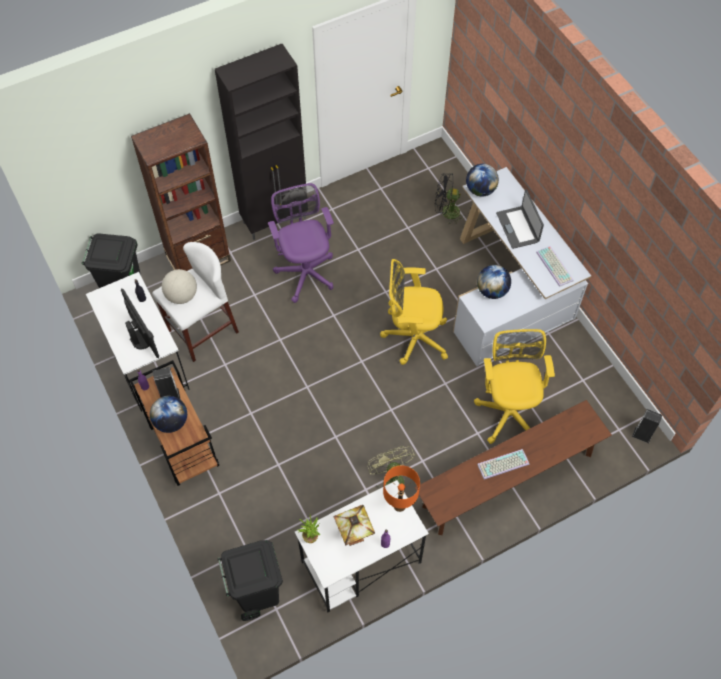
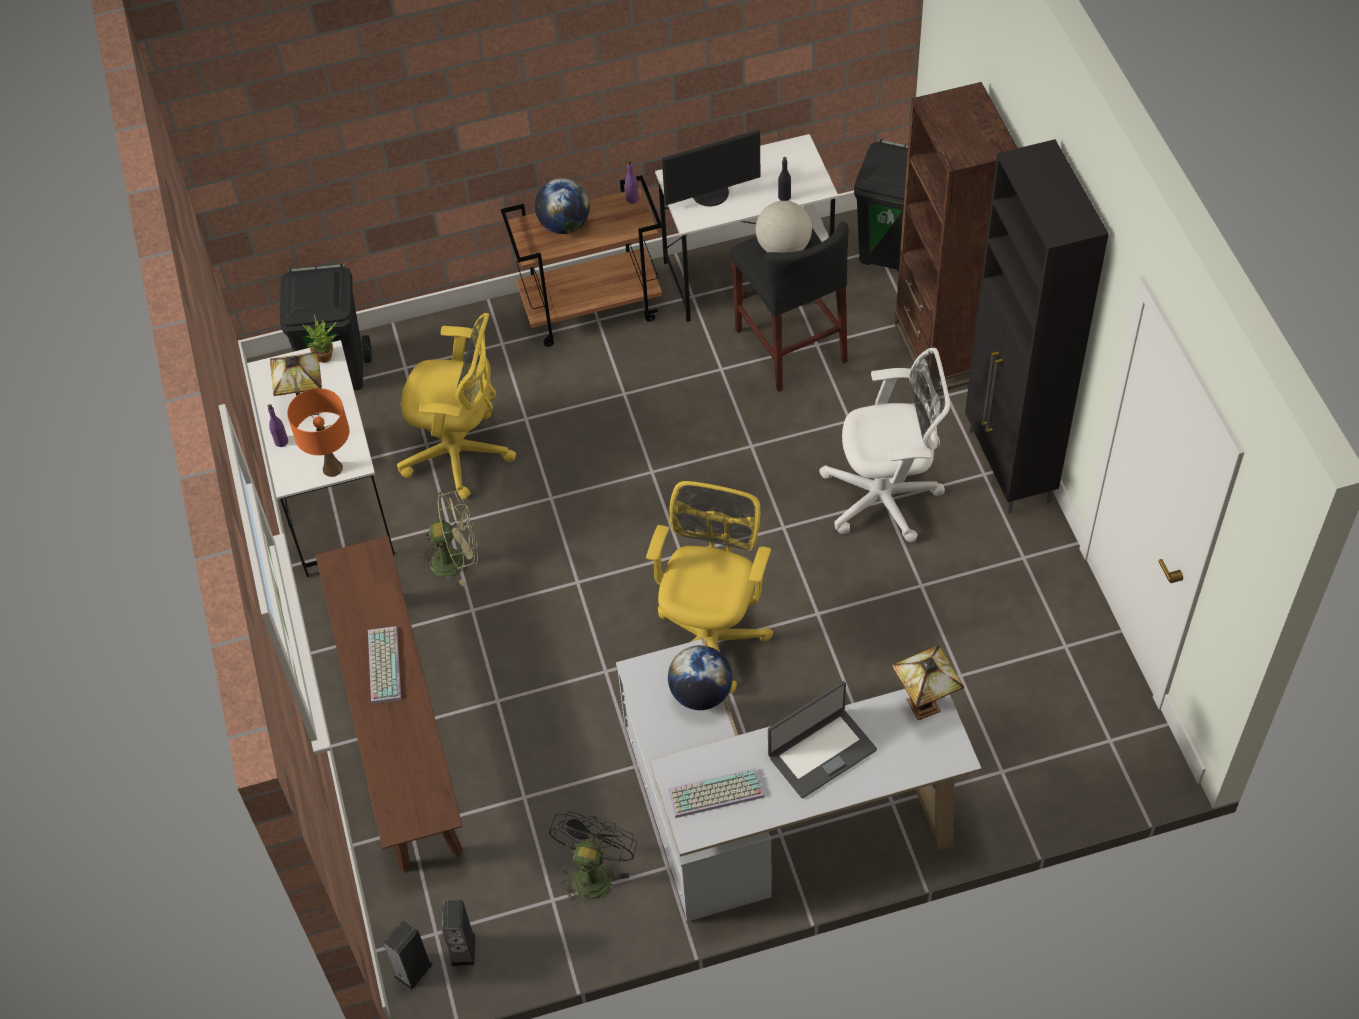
camera: 105 degrees right, 5 degrees down
(170, 395) = (609, 225): speaker -> speaker (463, 949)
(202, 331) = (790, 345): white stool -> black stool
(305, 271) = (886, 498): purple office chair -> white office chair
(446, 212) = (988, 750): black fan -> black fan (593, 872)
(480, 190) = (926, 707): globe -> table lamp
(508, 410) = (527, 758): yellow office chair -> yellow office chair (461, 454)
(518, 227) = (821, 752): laptop -> laptop turned 150 degrees clockwise

